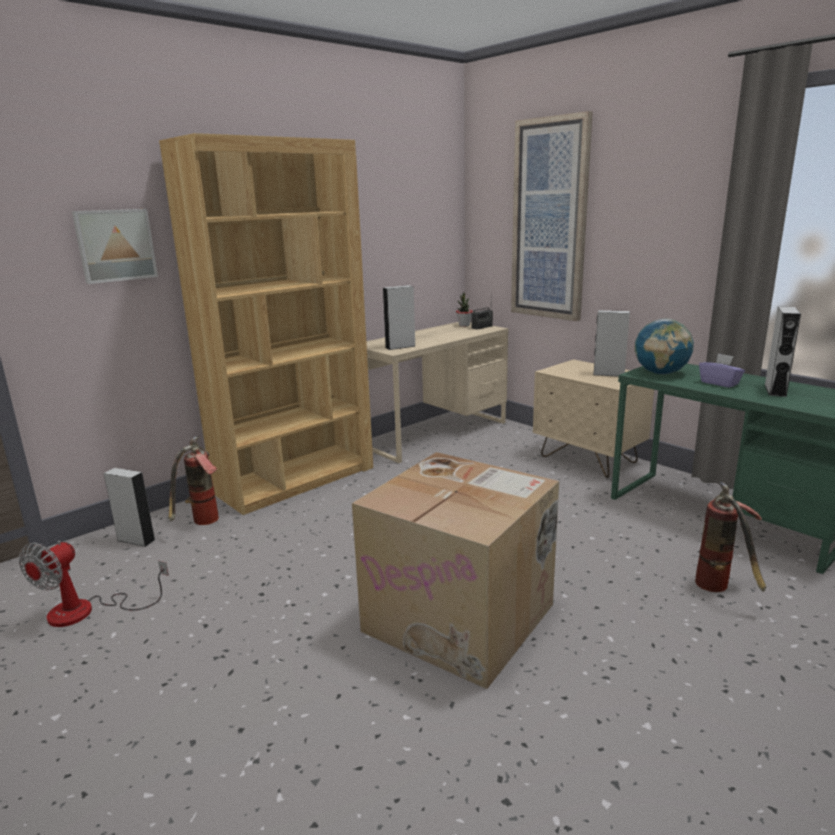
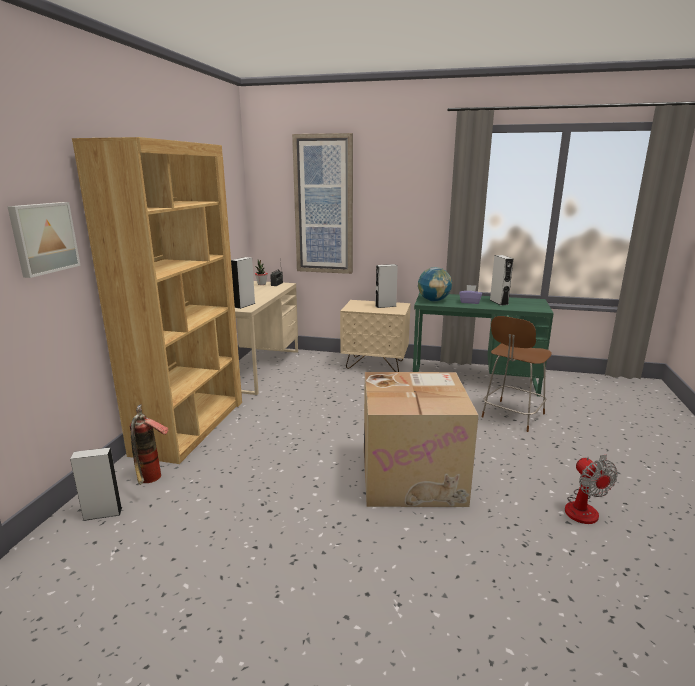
camera: 35 degrees left, 0 degrees up
(87, 611) = (135, 581): fan -> fan (585, 507)
(723, 589) = (512, 416): fire extinguisher -> brown chair

